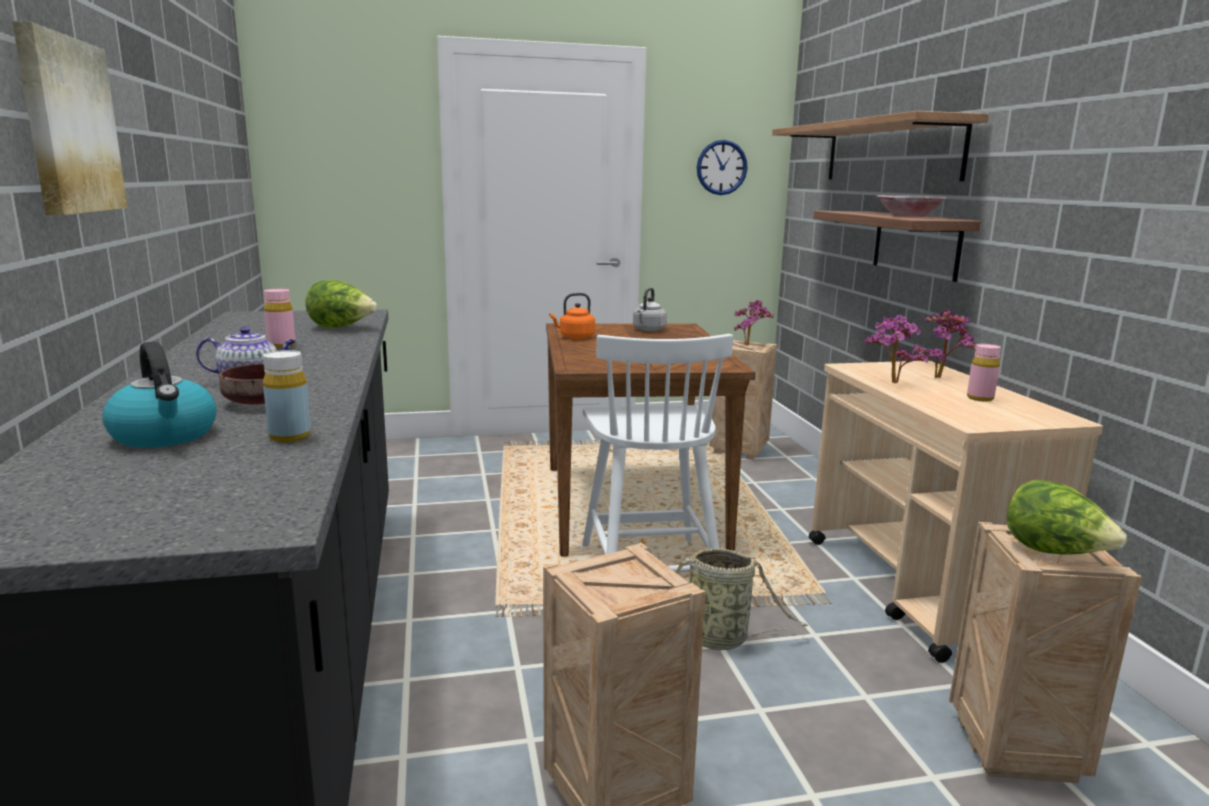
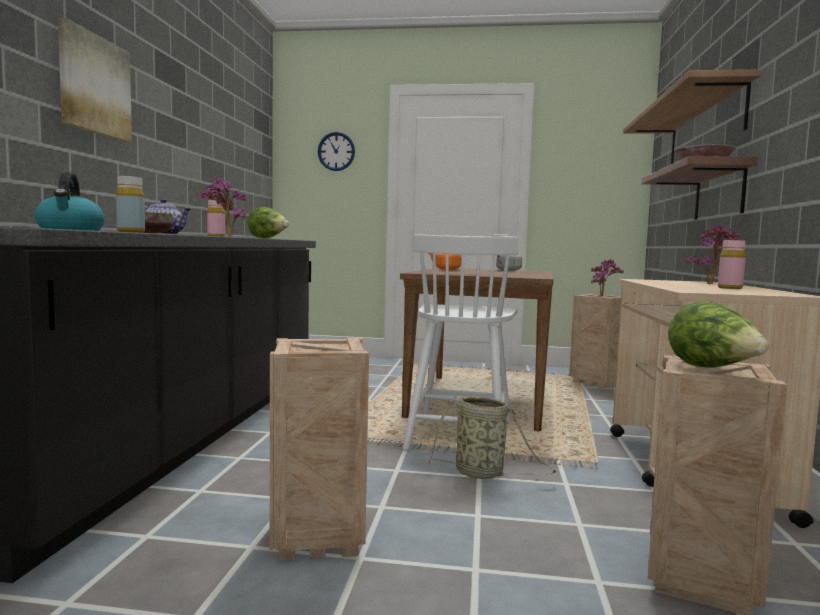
camera: 20 degrees right, 10 degrees down
(721, 167) = (593, 166): wall clock -> wall clock (336, 151)
(890, 383) = (658, 283): potted plant -> potted plant (225, 236)

